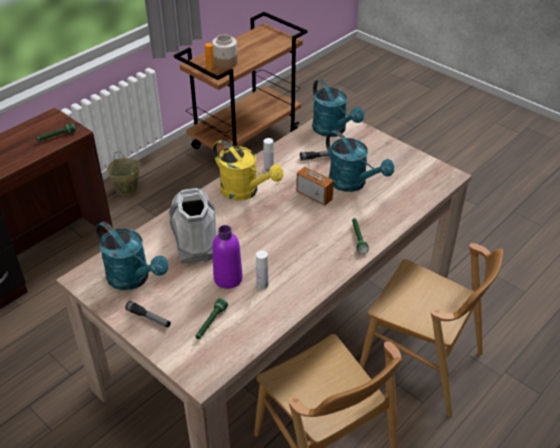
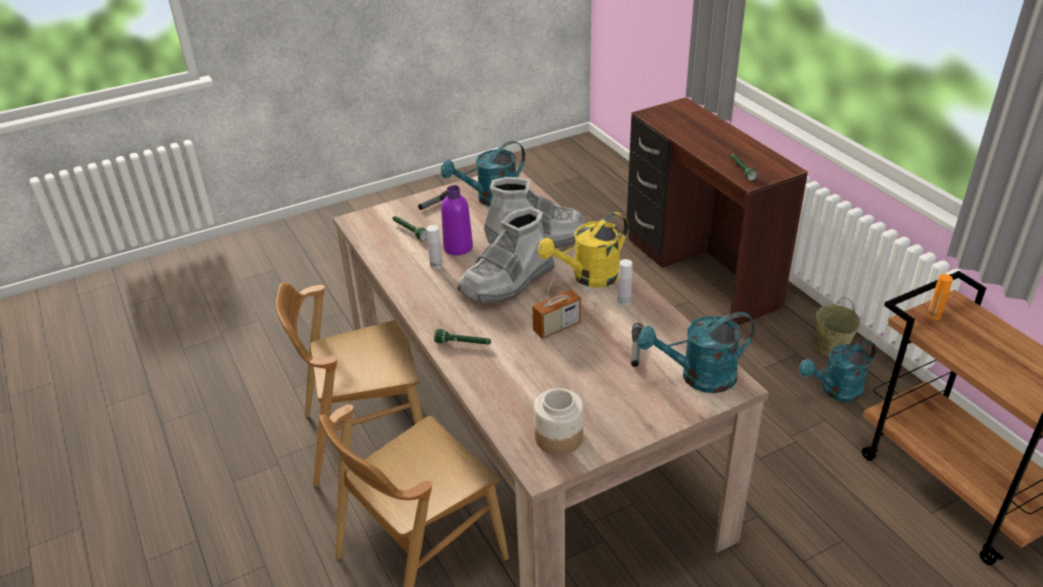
camera: 110 degrees right, 5 degrees down
(225, 62) = (964, 334): jar -> jar (558, 437)
(269, 234) = (507, 282): none -> grey boot
(353, 184) = (566, 365): turquoise watering can -> turquoise watering can (835, 391)

